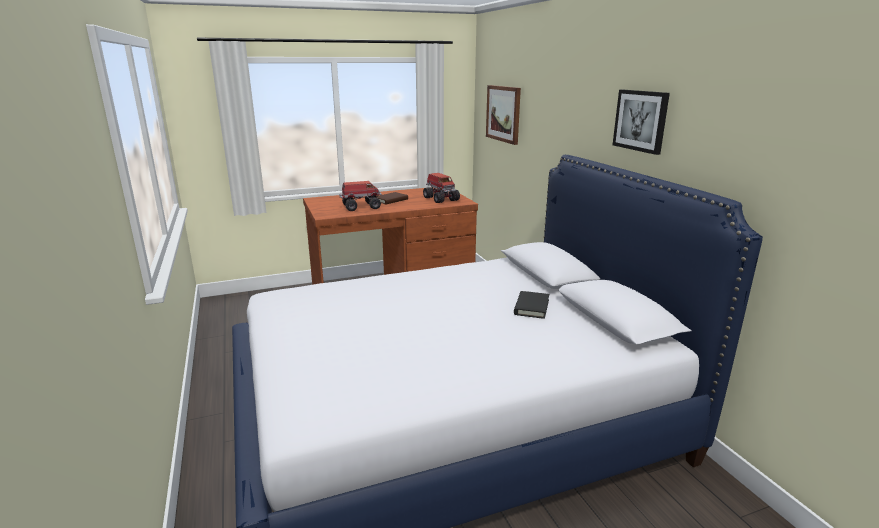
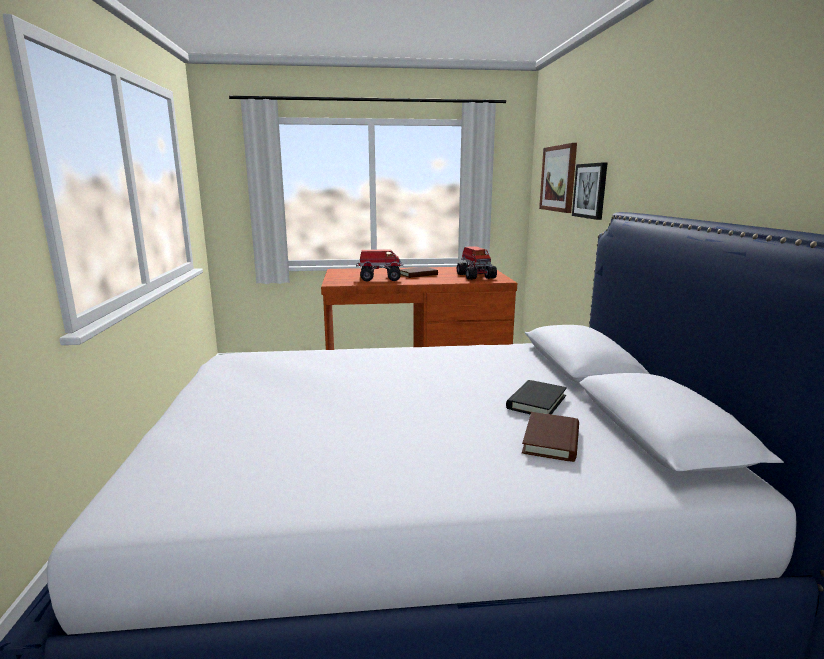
camera: 15 degrees right, 5 degrees down
(553, 334) = (551, 440): none -> brown book
(641, 120) = (721, 148): picture -> picture (590, 190)

